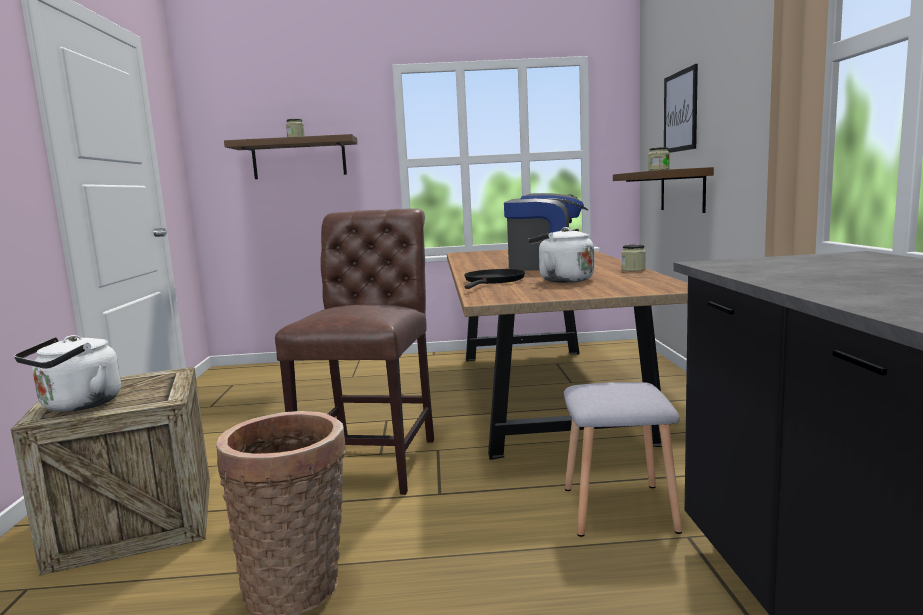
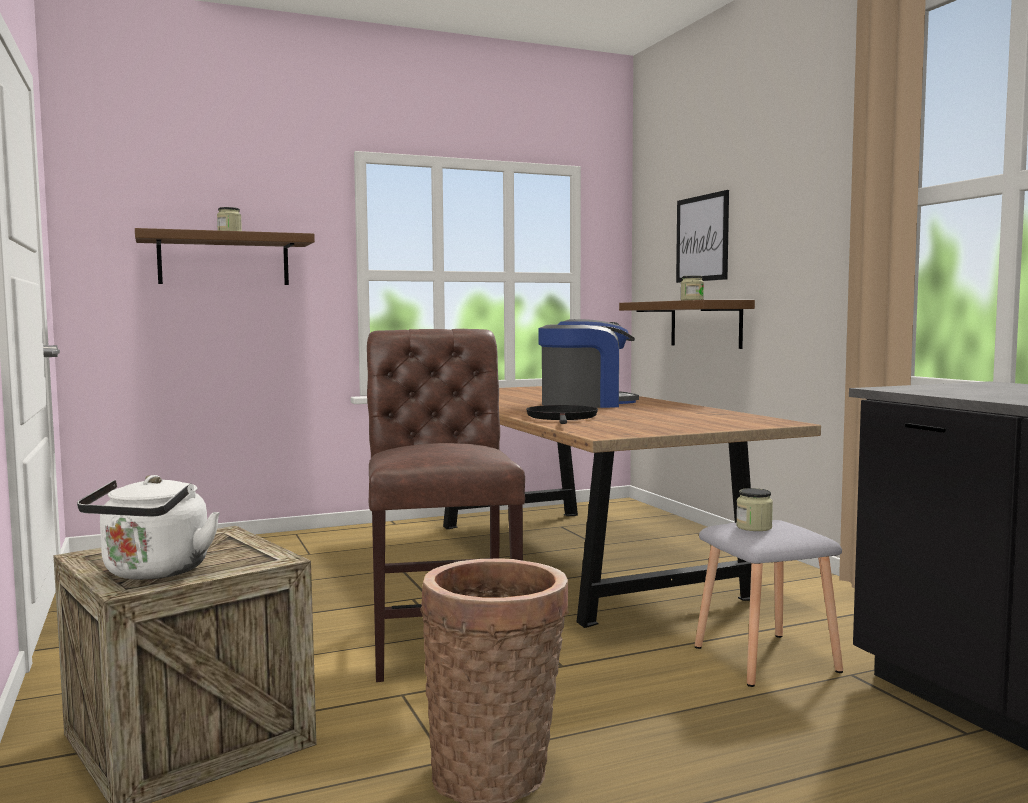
camera: 20 degrees left, 5 degrees down
(562, 280) = (641, 417): white kettle -> none
(633, 269) = (695, 407): jar -> jar (754, 527)

